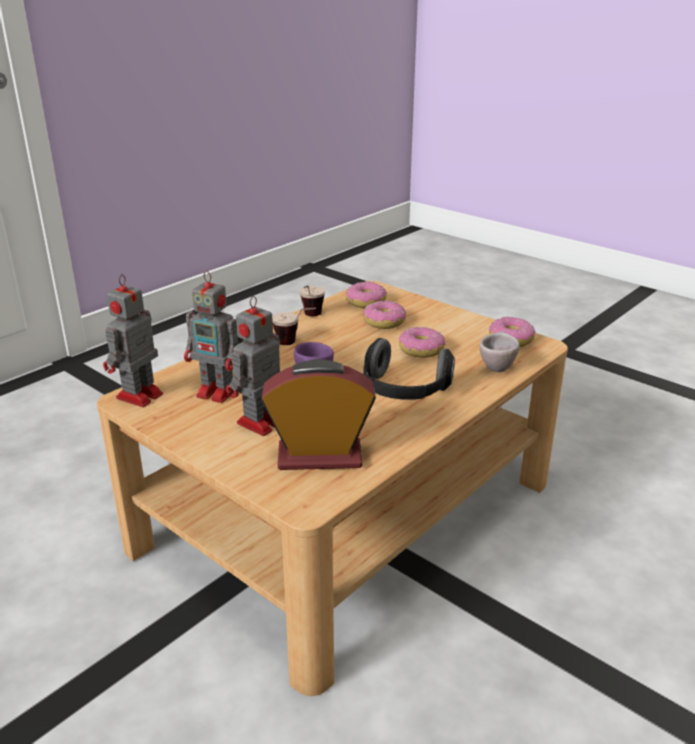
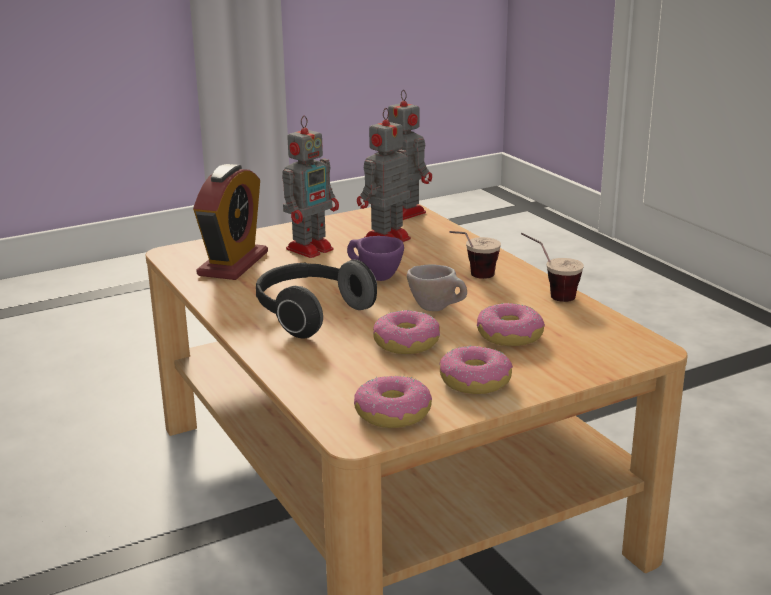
camera: 110 degrees right, 5 degrees down
(259, 424) = (311, 248): toy robot -> toy robot turned 75 degrees clockwise
(366, 302) = (590, 335): donut -> donut (475, 381)
(497, 366) = (322, 381): beige cup -> beige cup (438, 309)

